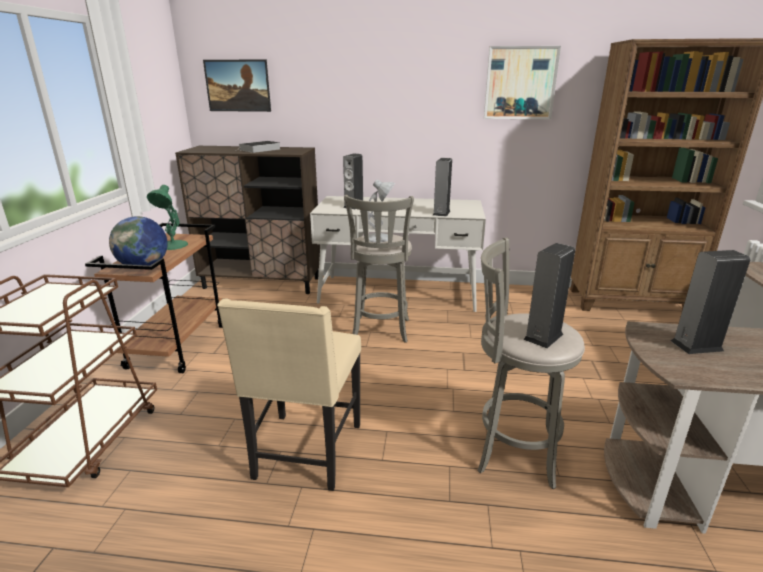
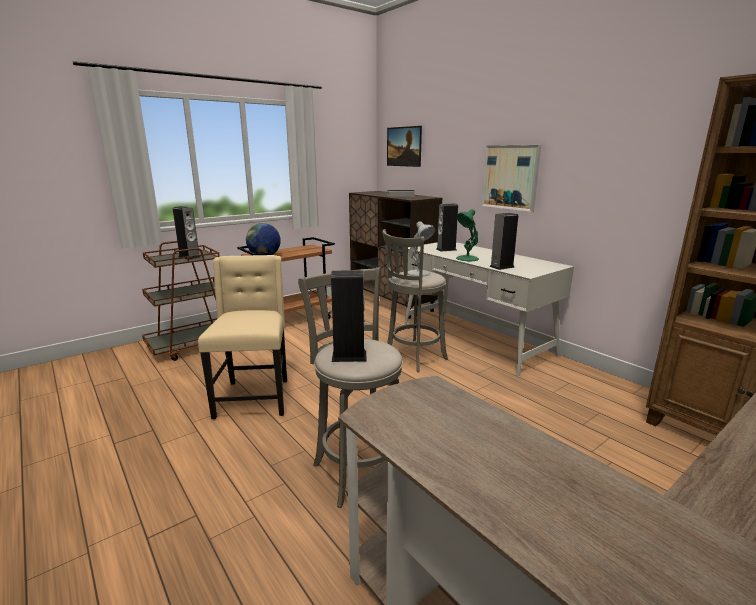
camera: 45 degrees right, 5 degrees down
(172, 246) = (300, 250): green table lamp -> green table lamp (466, 259)
(306, 452) = (254, 397): beige chair -> beige chair turned 120 degrees clockwise
(520, 83) = (627, 140): picture -> picture (510, 177)
(696, 345) = (439, 413): speaker -> speaker (189, 257)

